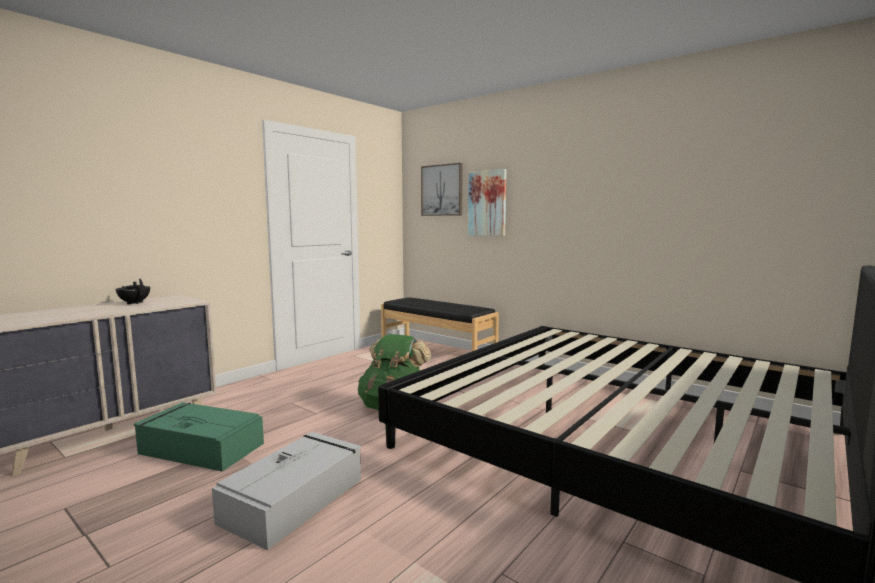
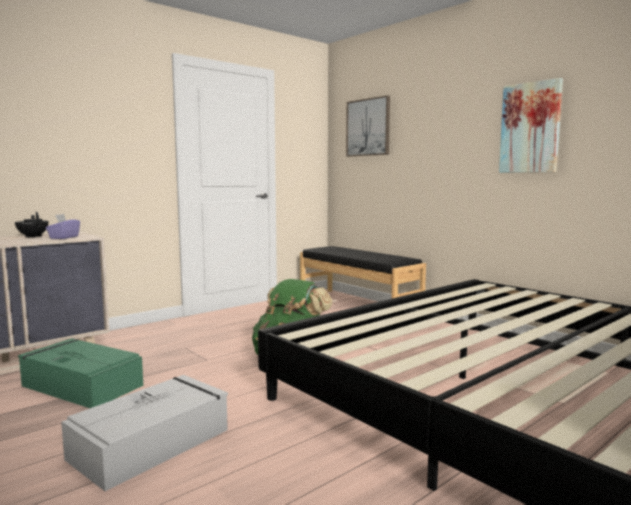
camera: 10 degrees right, 0 degrees up
(169, 303) = (64, 237): none -> purple tissue box
(487, 203) = (416, 140): picture -> picture (530, 128)

